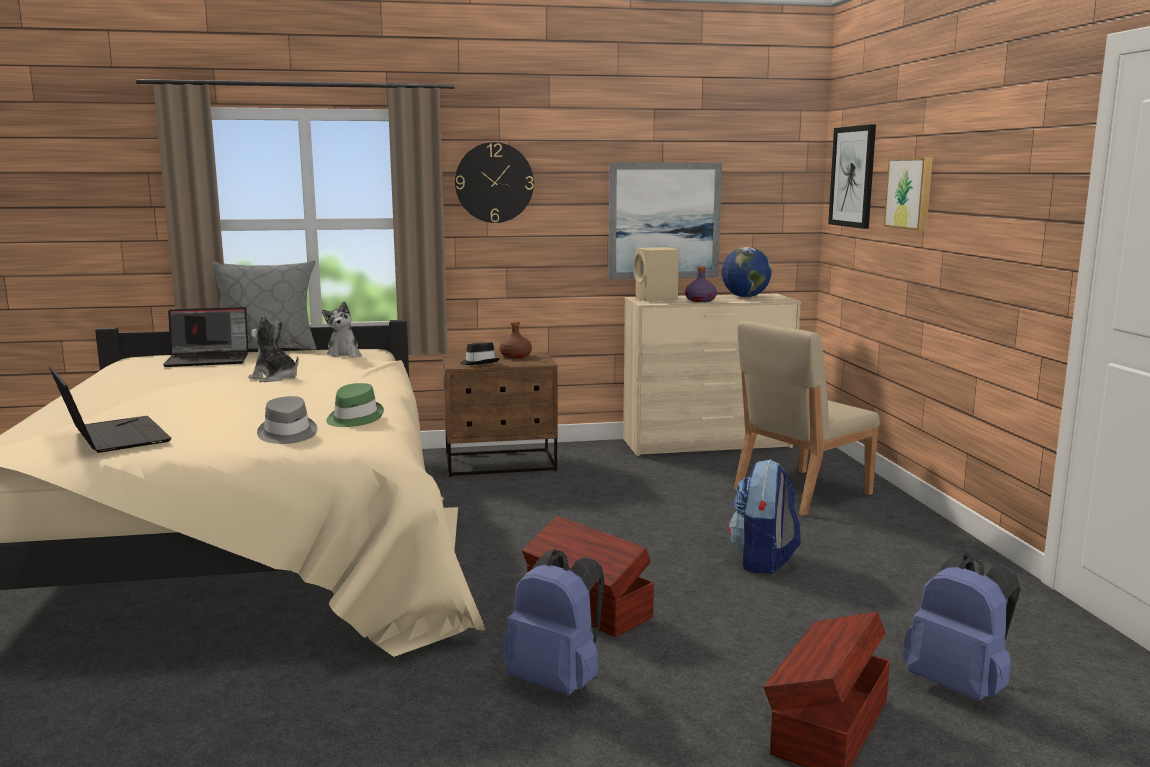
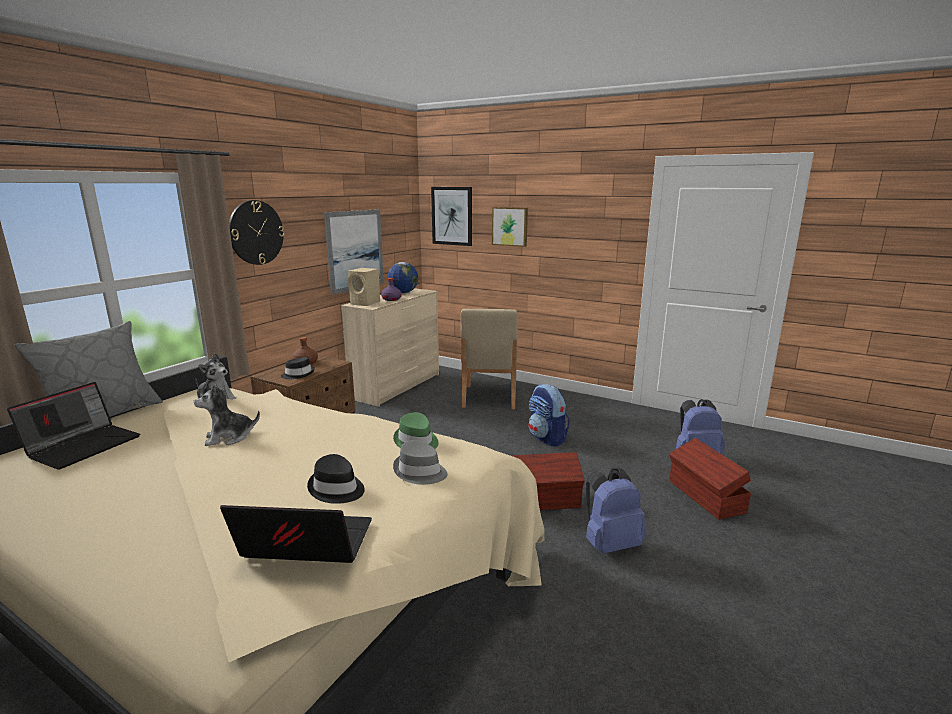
camera: 50 degrees left, 5 degrees up
(217, 422) = (336, 489): none -> black hat

